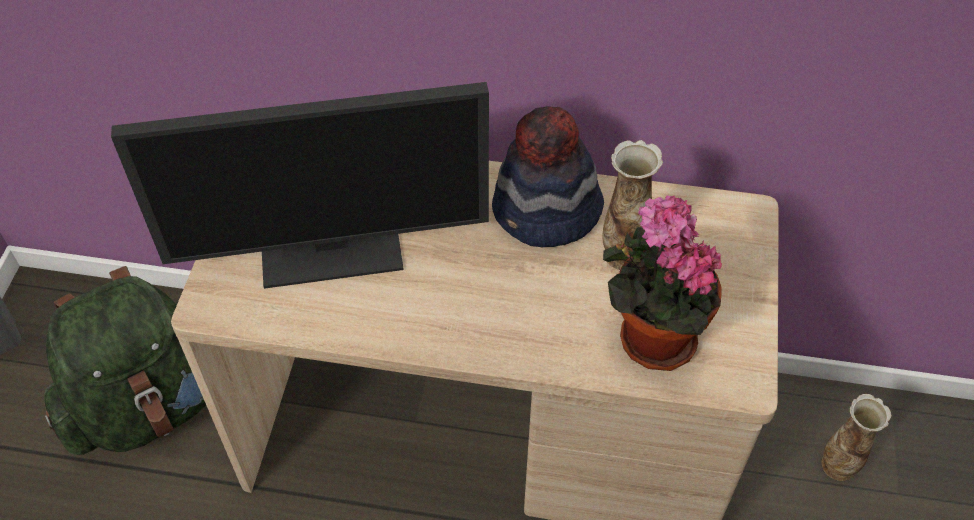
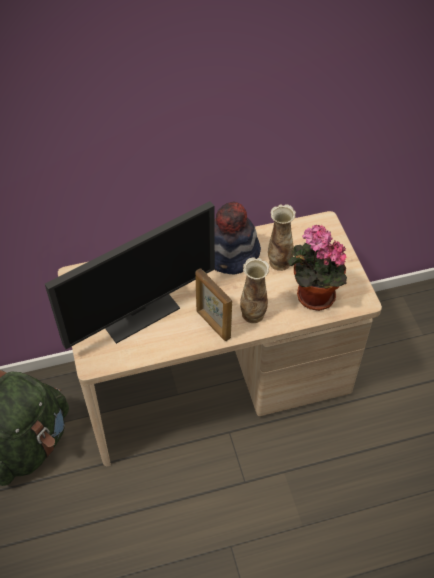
camera: 25 degrees left, 0 degrees up
(443, 319) = (213, 324): none -> picture frame
(838, 466) = (391, 333): vase -> vase (253, 314)

